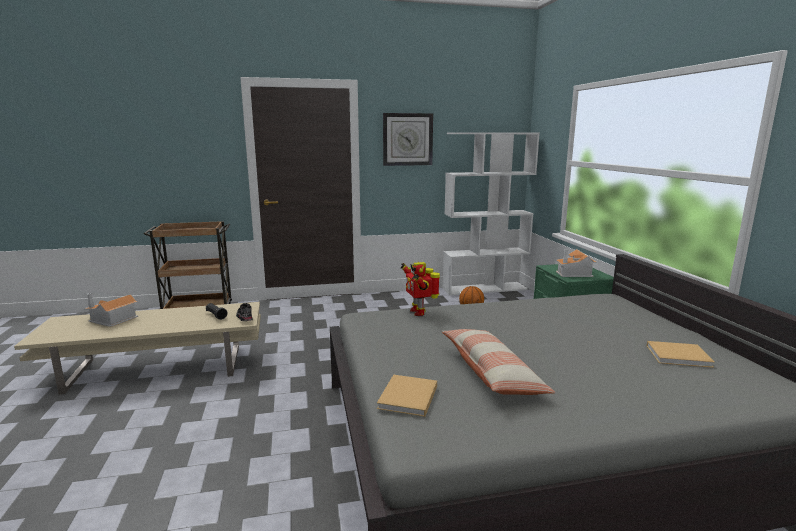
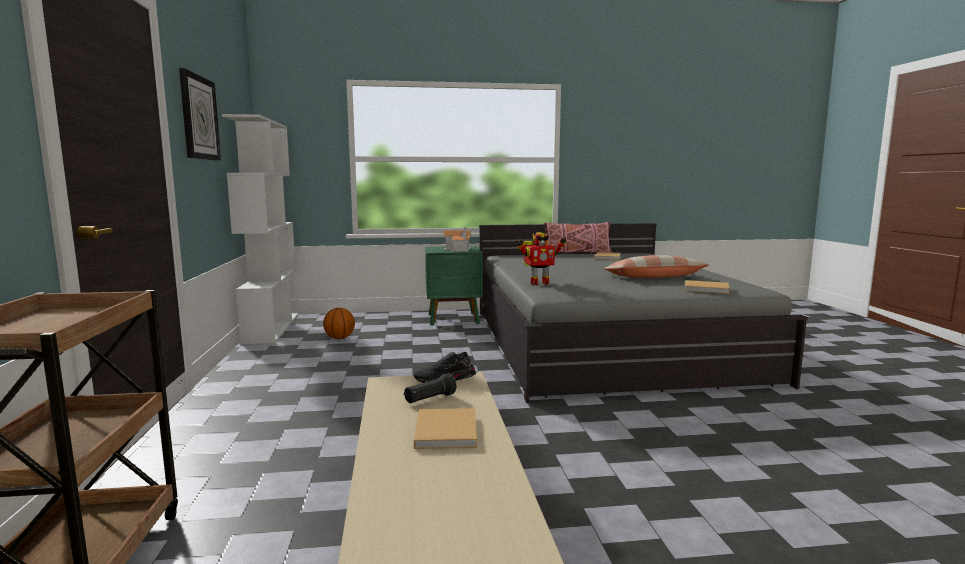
camera: 85 degrees left, 5 degrees down
(111, 320) = (413, 505): toy house -> none
(173, 321) = (446, 430): none -> beige book
(702, 337) = (577, 253): none -> pink pillow

